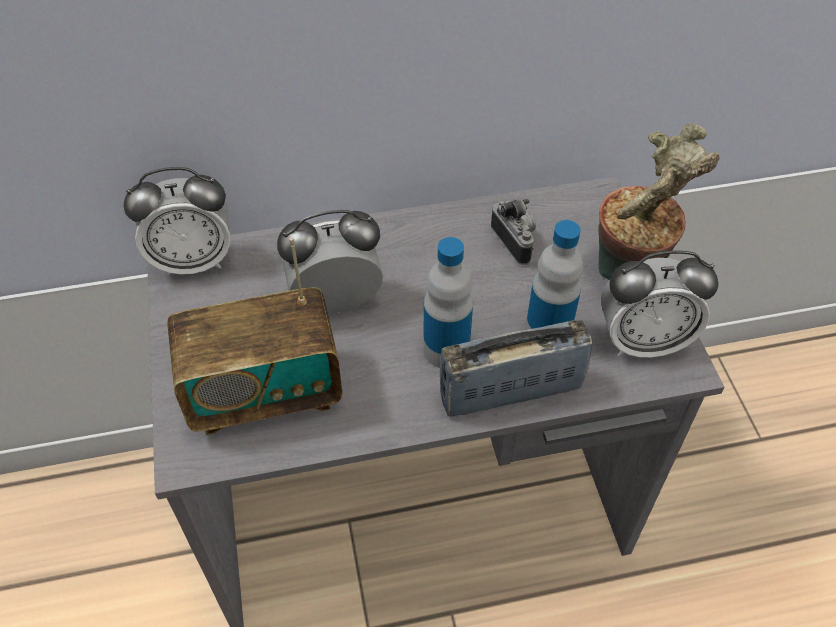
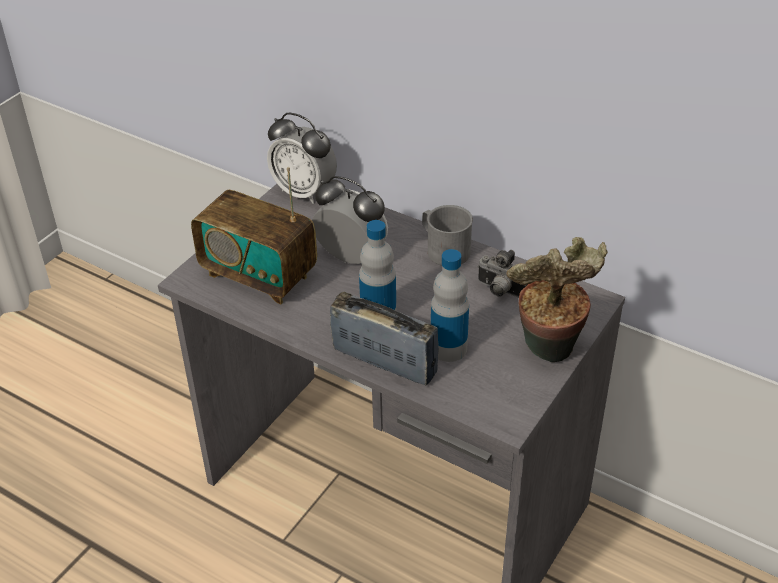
camera: 45 degrees right, 10 degrees down
(415, 232) = (443, 249): none -> grey mug
(516, 241) = (499, 291): camera -> camera turned 105 degrees clockwise
(642, 341) = (501, 391): alarm clock -> none

